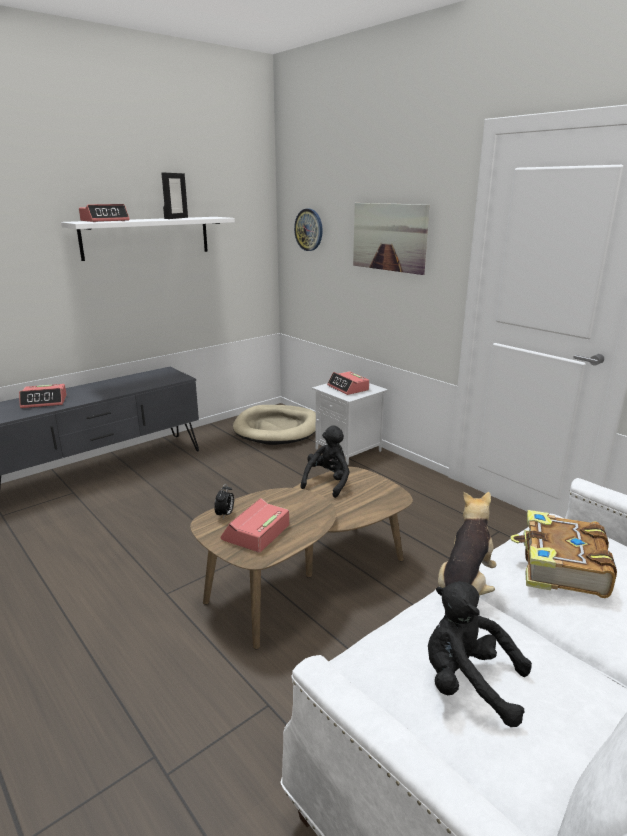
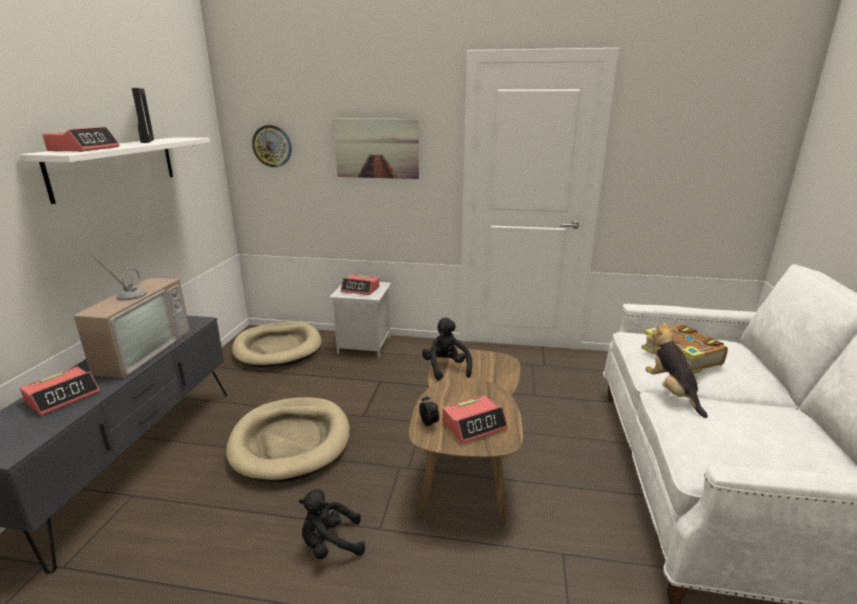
camera: 40 degrees left, 0 degrees up
(119, 387) = (139, 350): none -> television
(194, 502) = (291, 441): none -> beige dog bed
(256, 533) = (474, 425): alarm clock -> alarm clock turned 105 degrees counterclockwise
(468, 683) = (752, 439): black plush toy -> black plush toy (330, 544)

